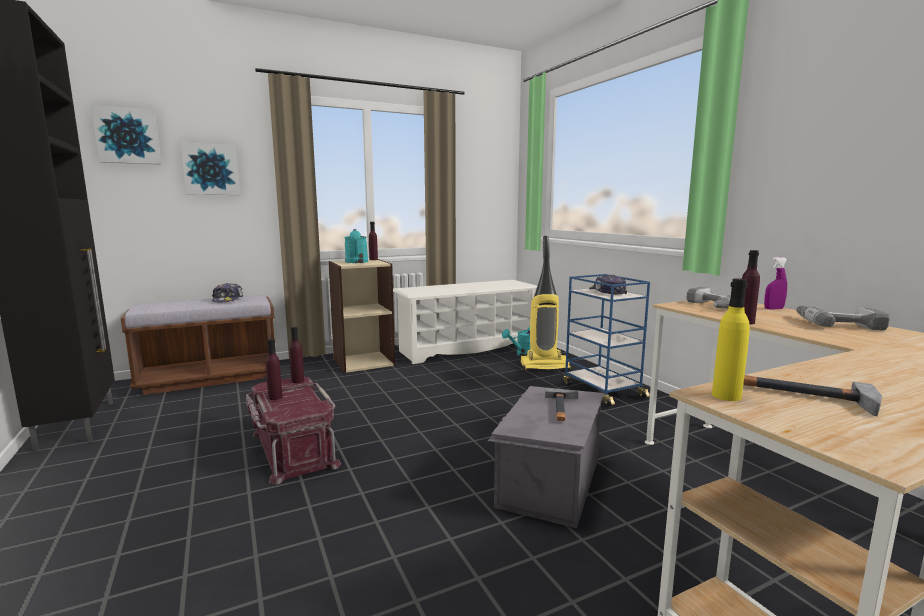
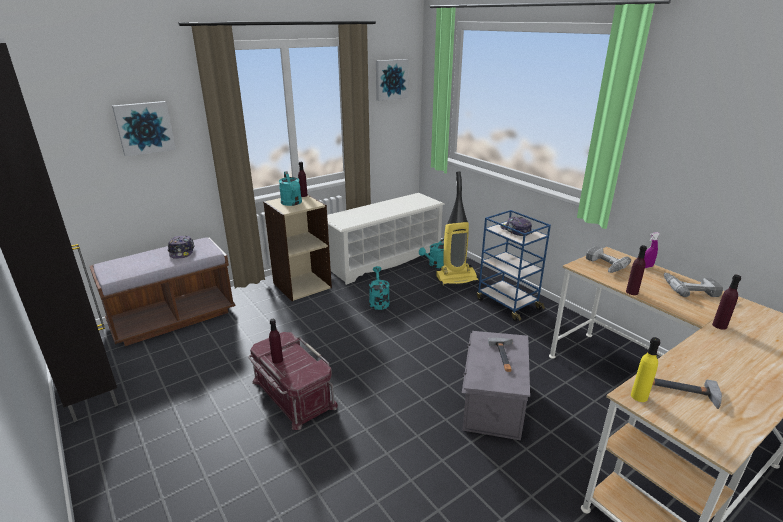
camera: 10 degrees left, 15 degrees up
(128, 136) = (59, 105): picture -> picture (391, 79)
(297, 381) = (285, 338): purple bottle -> purple bottle (719, 325)
(442, 379) = (378, 301): none -> turquoise watering can

